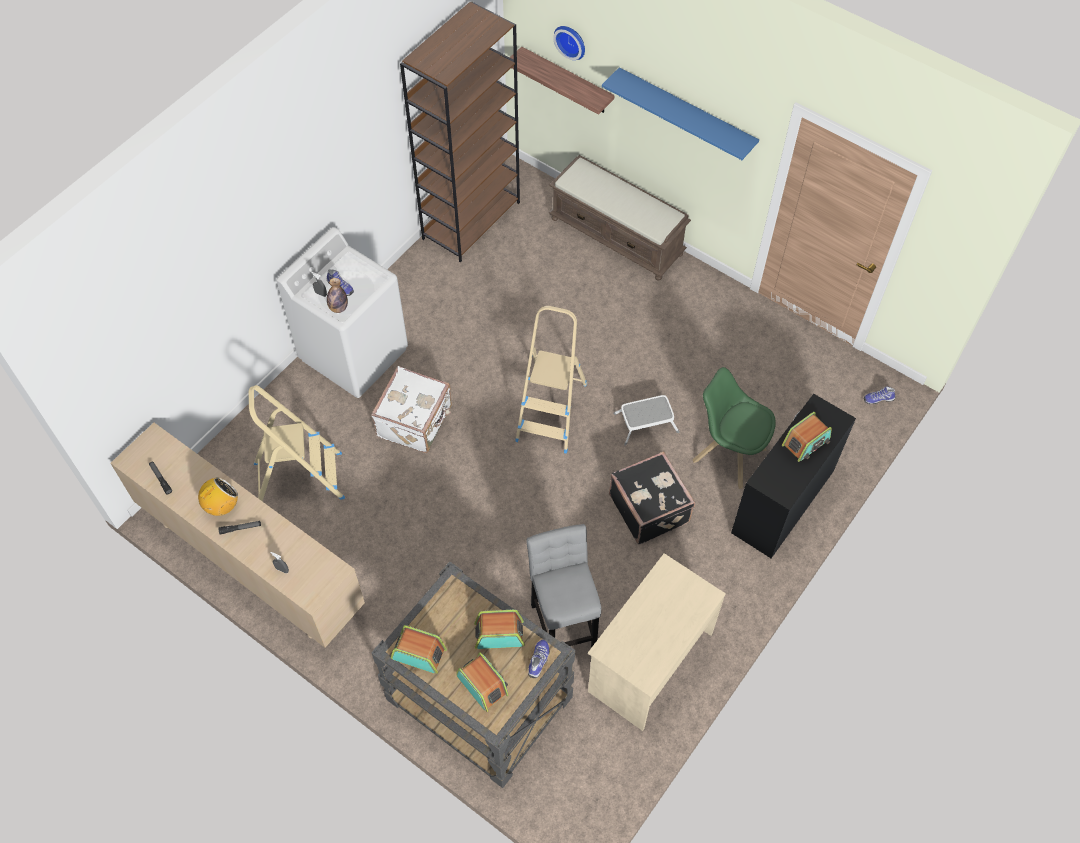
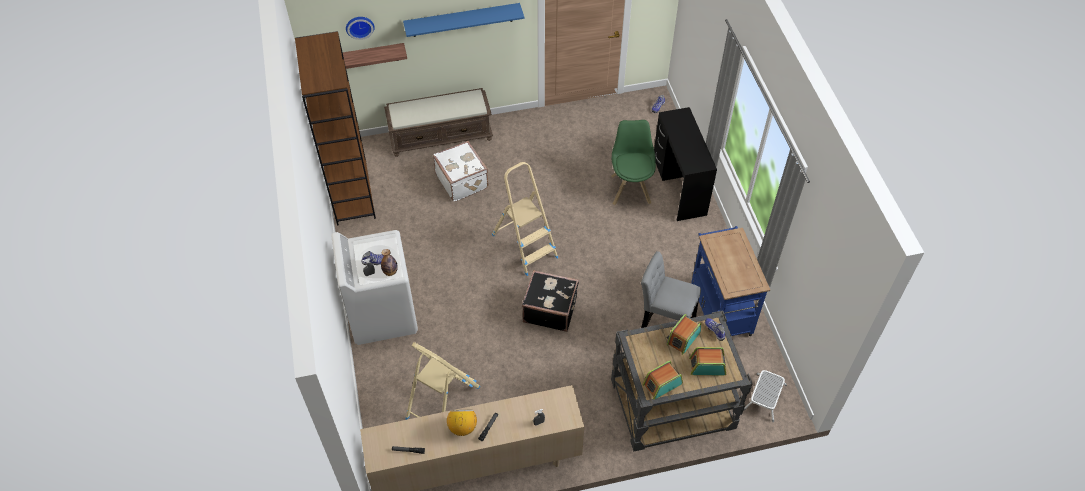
camera: 50 degrees left, 5 degrees down
(416, 422) = (464, 314): white suitcase -> white suitcase (462, 180)
(646, 422) = (575, 209): grey step ladder -> grey step ladder (764, 397)
(649, 661) = (719, 309): beige desk -> blue cart
(650, 508) = (629, 244): black suitcase -> black suitcase (550, 309)
(728, 455) = (630, 189): green chair -> green chair turned 105 degrees clockwise
(806, 442) = (684, 135): radio -> none

